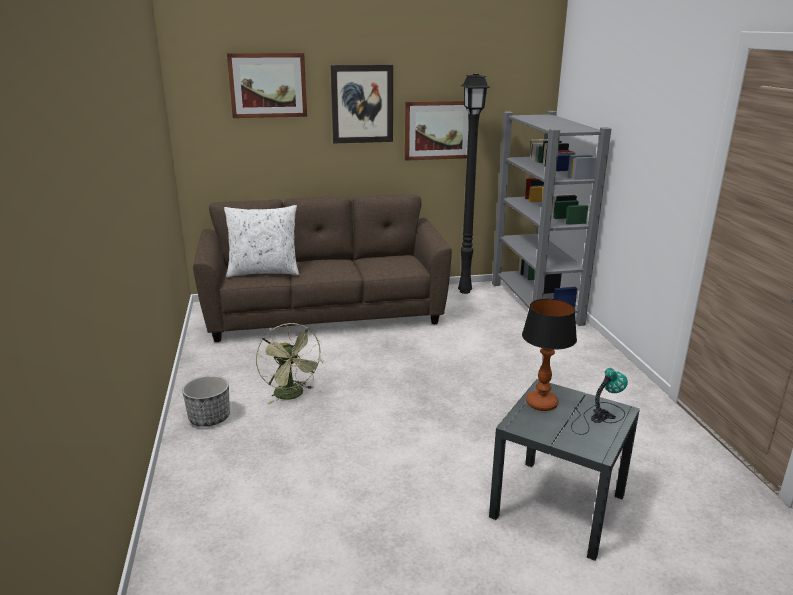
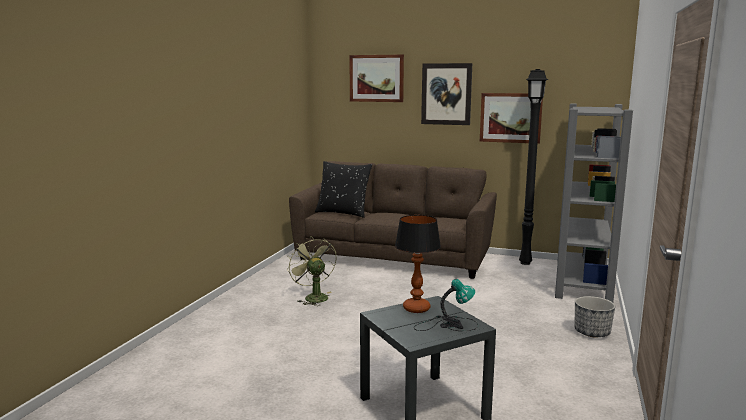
camera: 30 degrees right, 10 degrees down
(210, 418) = (249, 297): planter -> planter (592, 332)
(264, 272) = (343, 213): white pillow -> black pillow
(292, 395) = (313, 297): green fan -> green fan turned 150 degrees clockwise

